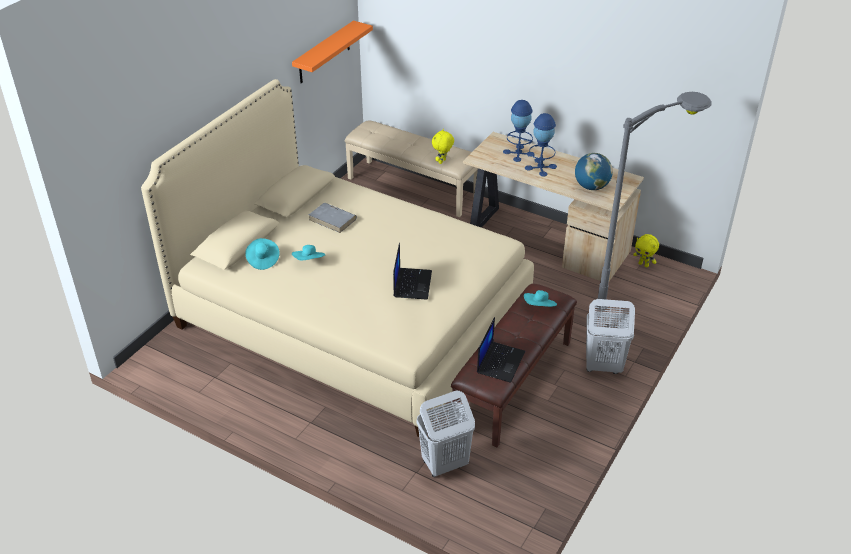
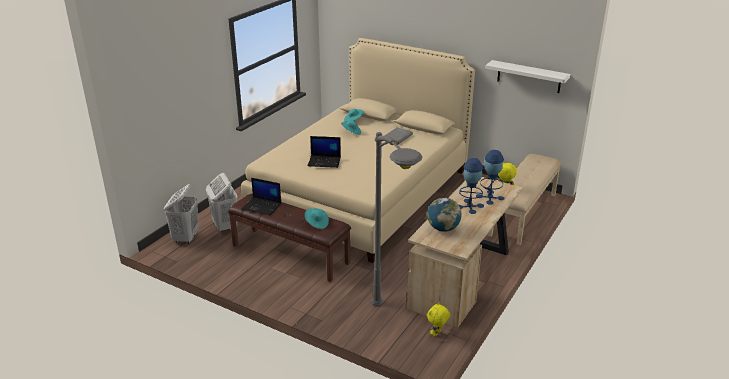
camera: 90 degrees right, 10 degrees down
(324, 53) = (529, 76): orange shelf -> white shelf
(602, 366) = (302, 296): white laundry basket -> white laundry basket (186, 238)

